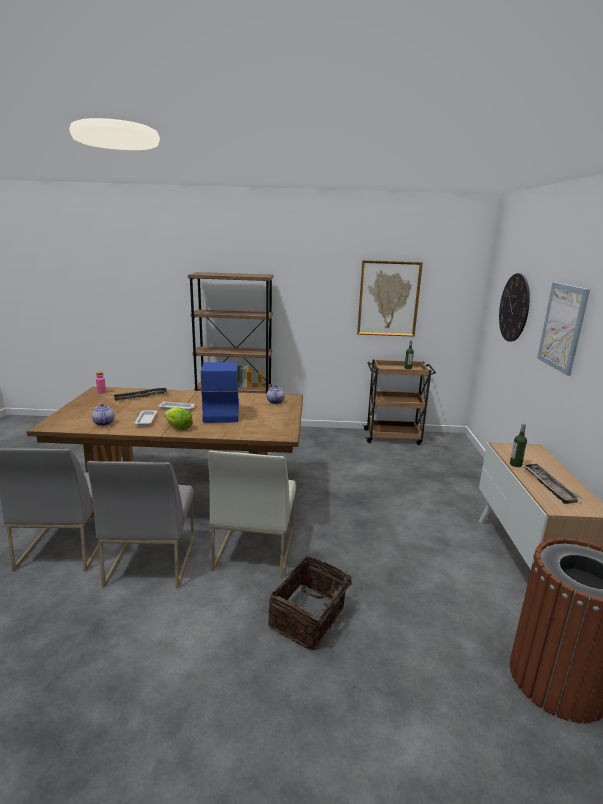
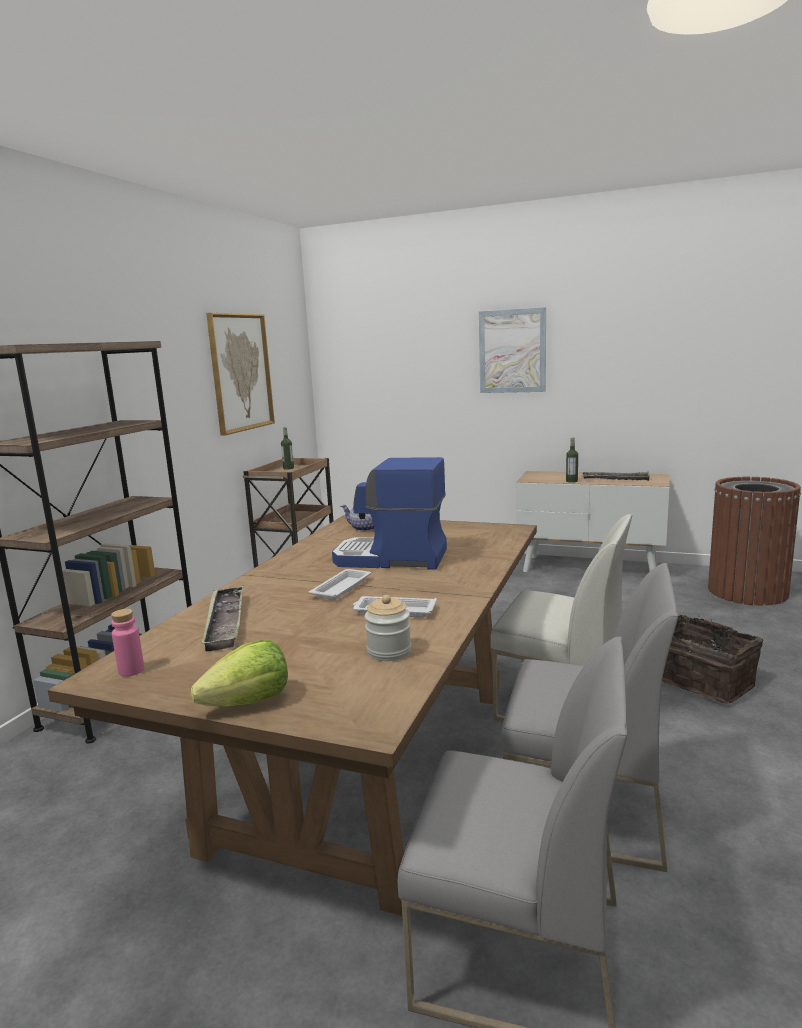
camera: 70 degrees left, 5 degrees down
(103, 423) = (389, 651): teapot -> jar
(178, 427) = (452, 585): lettuce -> lettuce (249, 702)
(514, 307) = (398, 355): wall clock -> none

